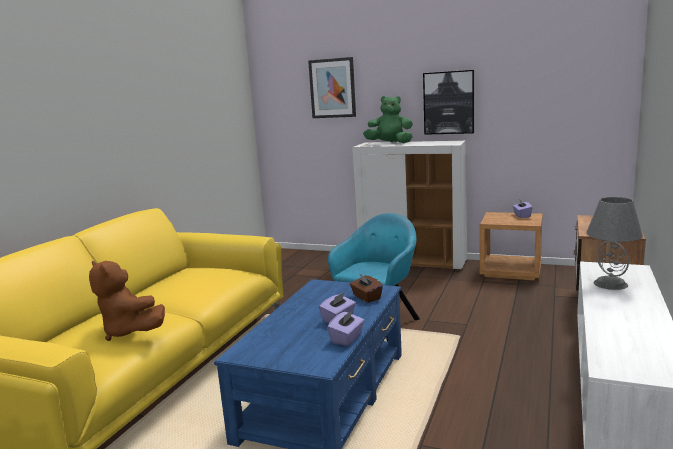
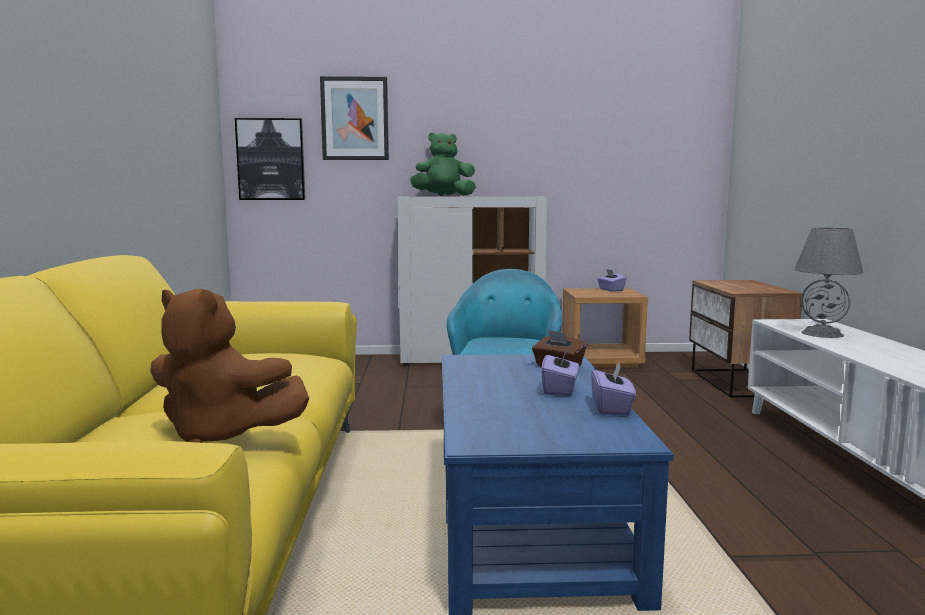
camera: 25 degrees left, 5 degrees down
(449, 102) = (517, 147): picture -> picture (271, 159)

